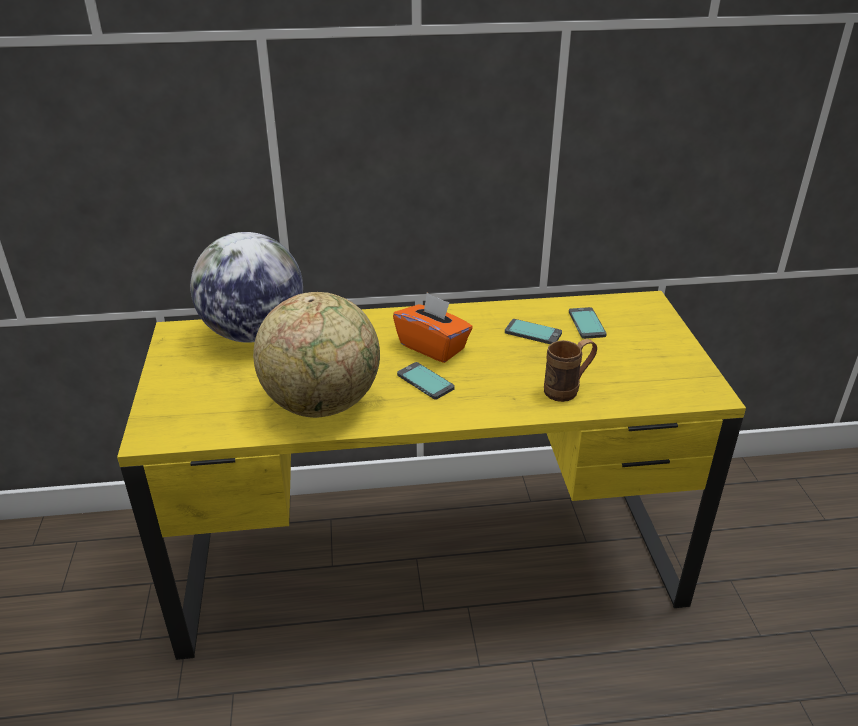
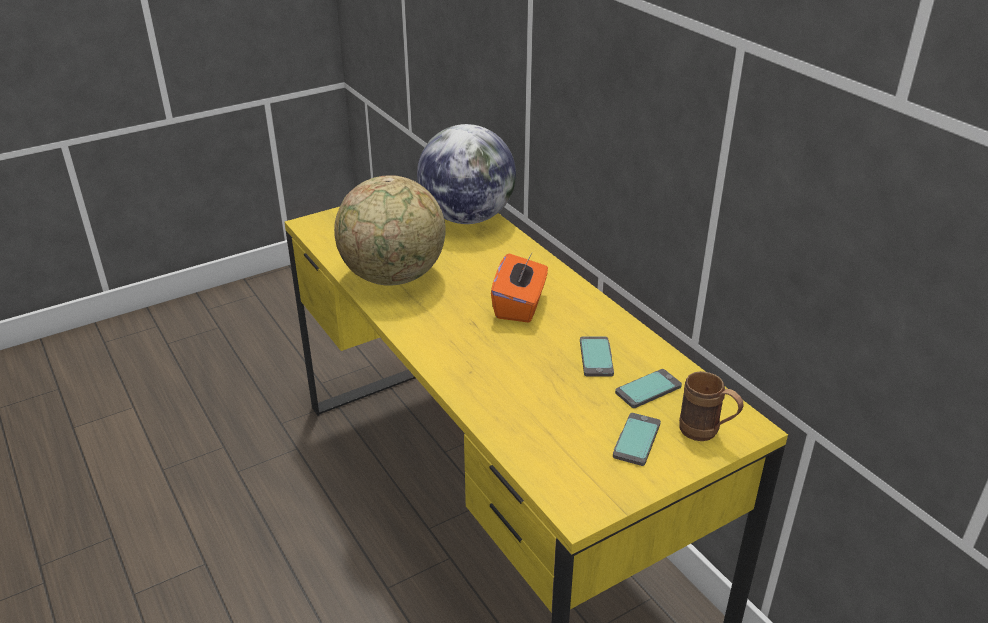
camera: 65 degrees right, 0 degrees up
(425, 382) = (460, 316): phone -> phone (636, 440)
(568, 390) = (508, 402): brown mug -> brown mug (706, 433)

